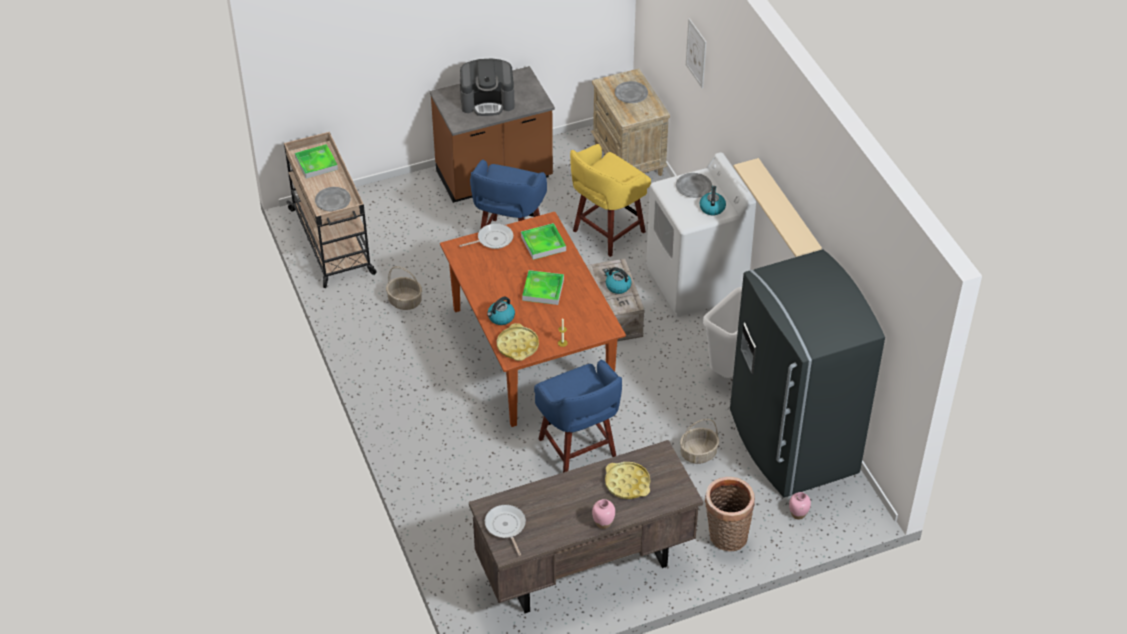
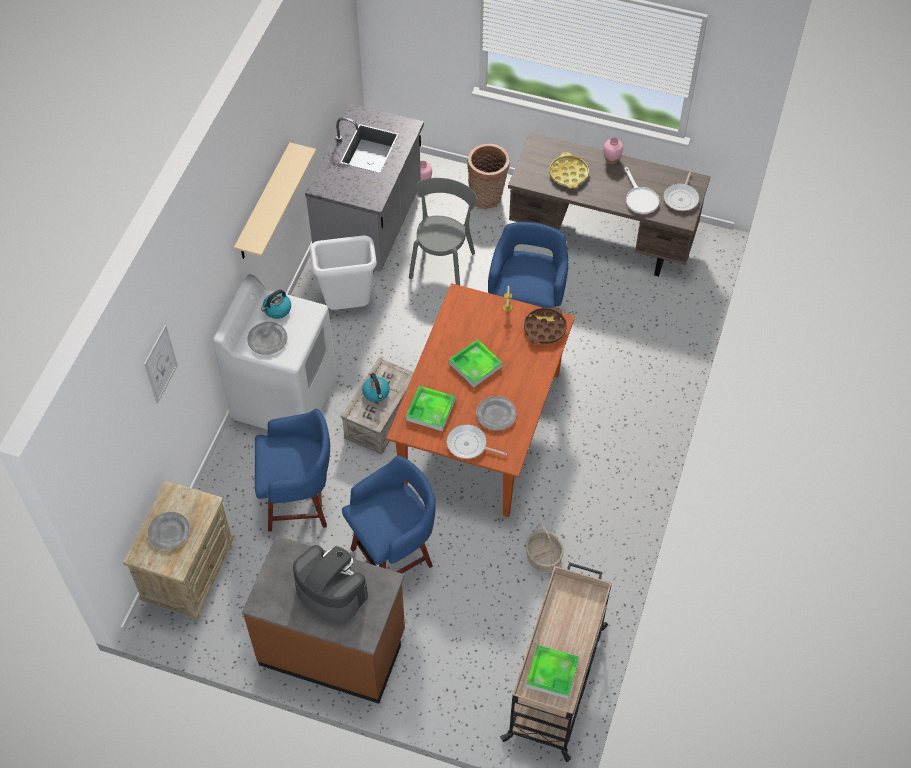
camera: 140 degrees left, 10 degrees up
(332, 201) = (573, 608): grey plate -> grey plate (496, 415)
(501, 317) = (534, 362): kettle -> none
(517, 346) = (544, 328): yellow tray -> brown tray
(543, 501) = (639, 198): none -> white frying pan
(607, 232) = (300, 502): yellow stool -> blue stool
(698, 454) = (443, 262): basket -> grey chair
(790, 443) = (370, 227): grey fridge -> grey counter

